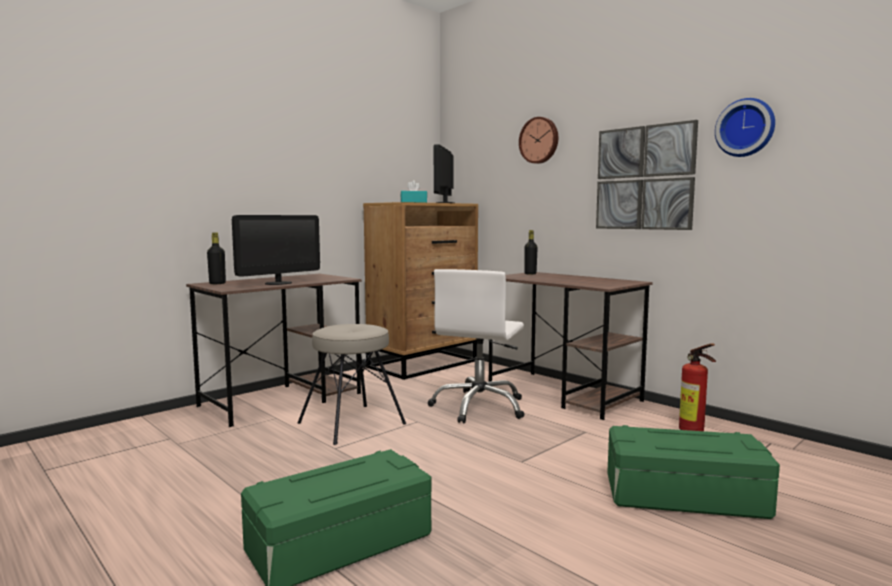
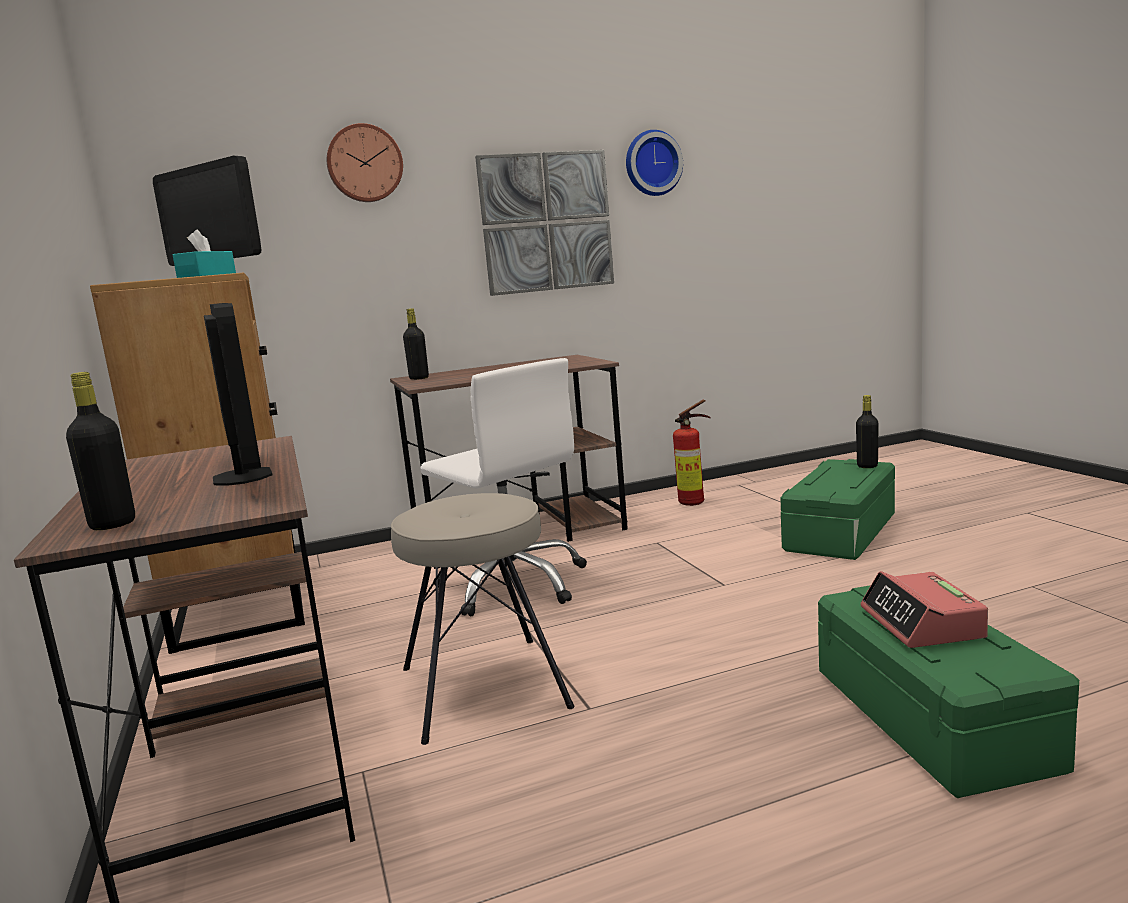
camera: 65 degrees left, 5 degrees up
(343, 475) = (922, 623): none -> alarm clock
(738, 449) = (867, 466): none -> black bottle

